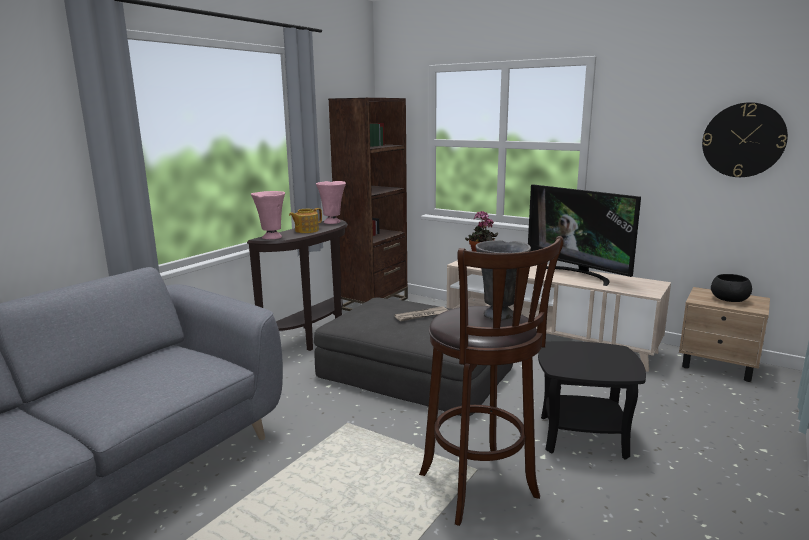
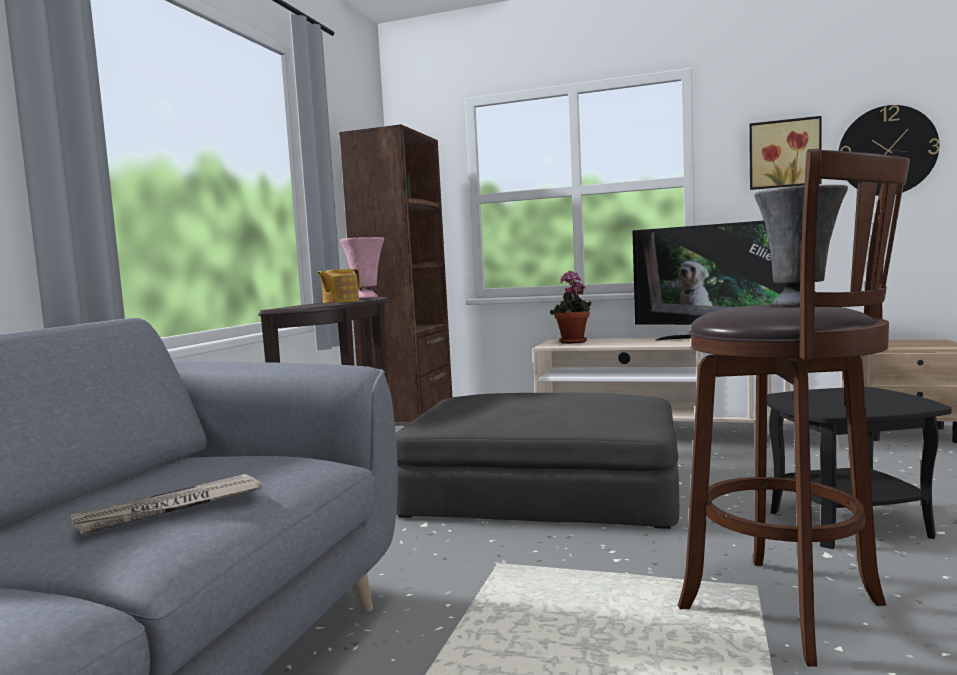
camera: 15 degrees left, 10 degrees down
(271, 237) = (295, 307): pink vase -> none
(422, 316) = (549, 399): newspaper -> newspaper (170, 509)
(660, 133) = (784, 154): none -> picture
(728, 299) = (910, 344): black bowl -> none

